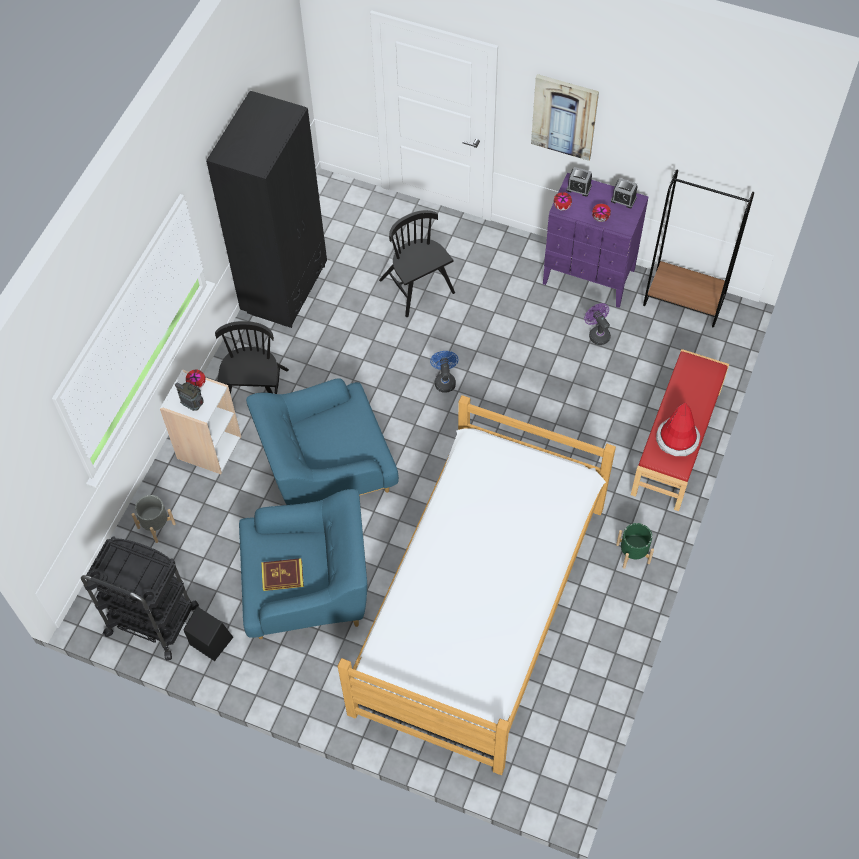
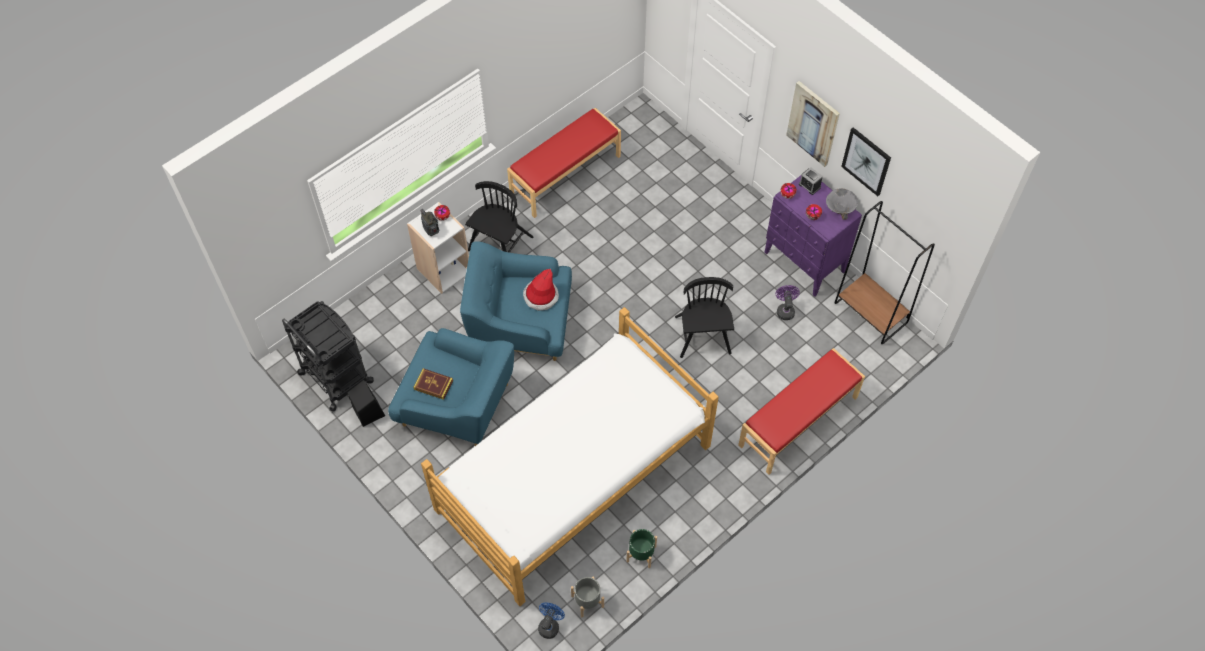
camera: 25 degrees right, 0 degrees up
(156, 525) = (375, 311): grey planter -> grey planter (587, 601)
(285, 288) = (565, 175): black wardrobe -> red bench
(419, 289) = (665, 217): black chair -> black chair (703, 338)
(444, 380) = (645, 295): blue fan -> blue fan (550, 625)
(623, 199) = (840, 209): alarm clock -> grey bowl
(633, 553) = (714, 490): green planter -> green planter (641, 554)
(643, 133) = (866, 161): none -> picture
(677, 439) = (786, 416): hat -> hat (541, 296)

